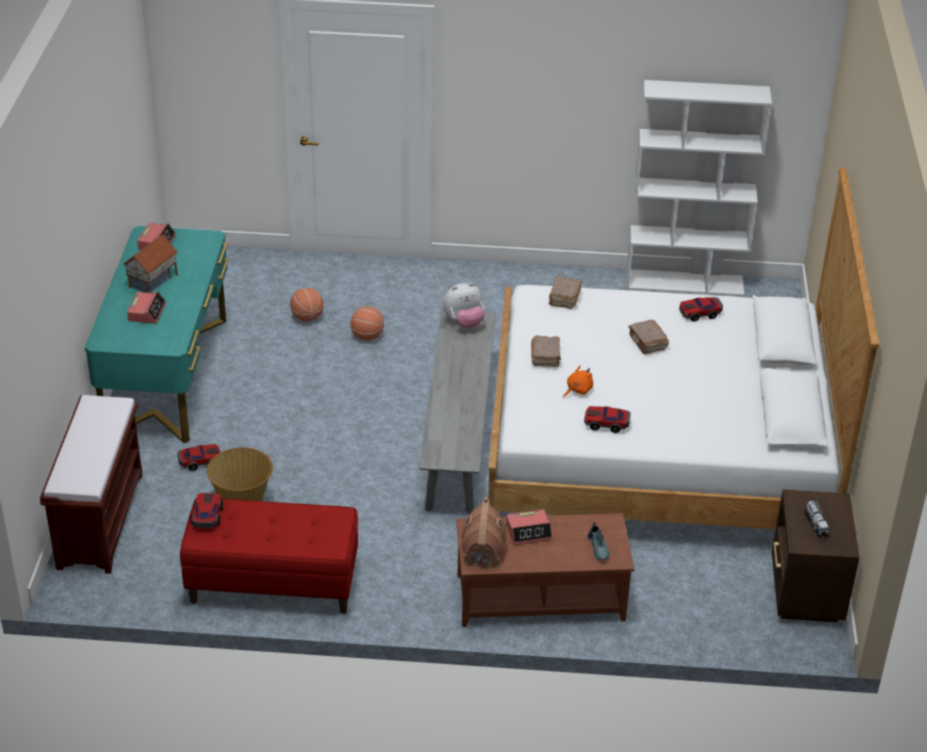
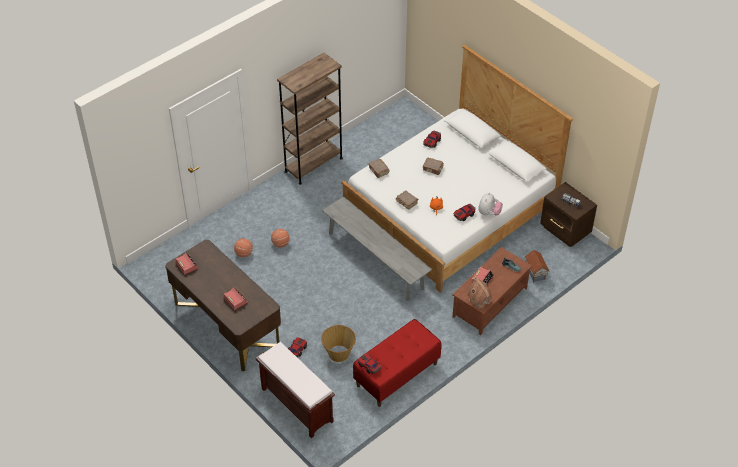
camera: 45 degrees left, 10 degrees up
(153, 281) = (215, 284): toy house -> toy house (536, 272)
(167, 376) = (227, 324): turquoise desk -> brown desk
(464, 323) = (339, 209): plush toy -> plush toy (489, 213)
(547, 280) = (313, 165): none -> brown bookcase
(685, 283) = (366, 127): white bookcase -> none

